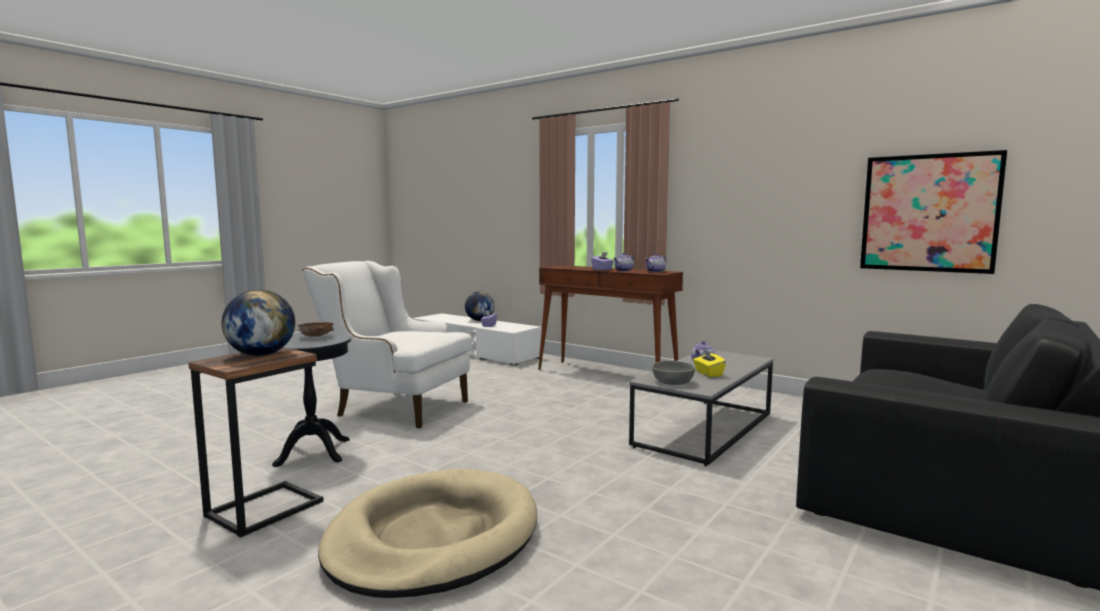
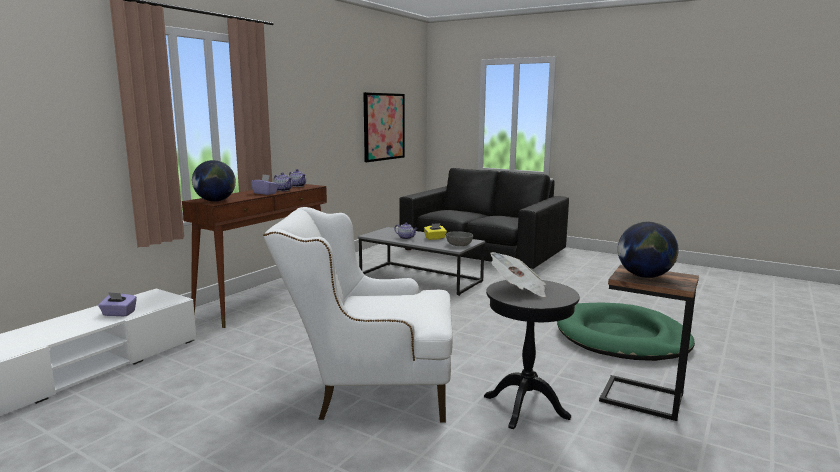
camera: 95 degrees left, 5 degrees up
(316, 337) = (518, 289): brown bowl -> newspaper
(393, 406) = (369, 391): white armchair -> white armchair turned 75 degrees clockwise
(433, 538) = (621, 337): beige dog bed -> green dog bed
(479, 320) = (59, 322): globe -> globe (215, 201)

